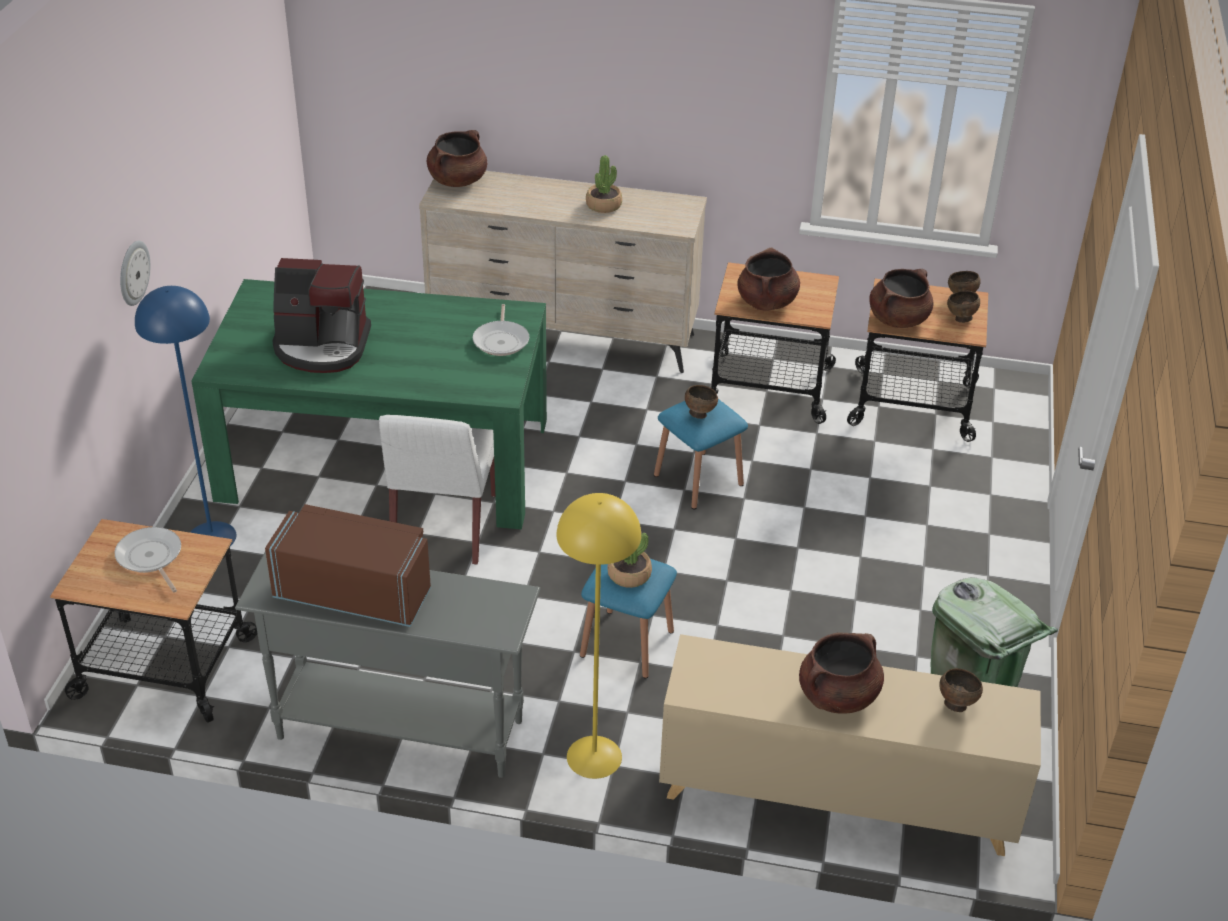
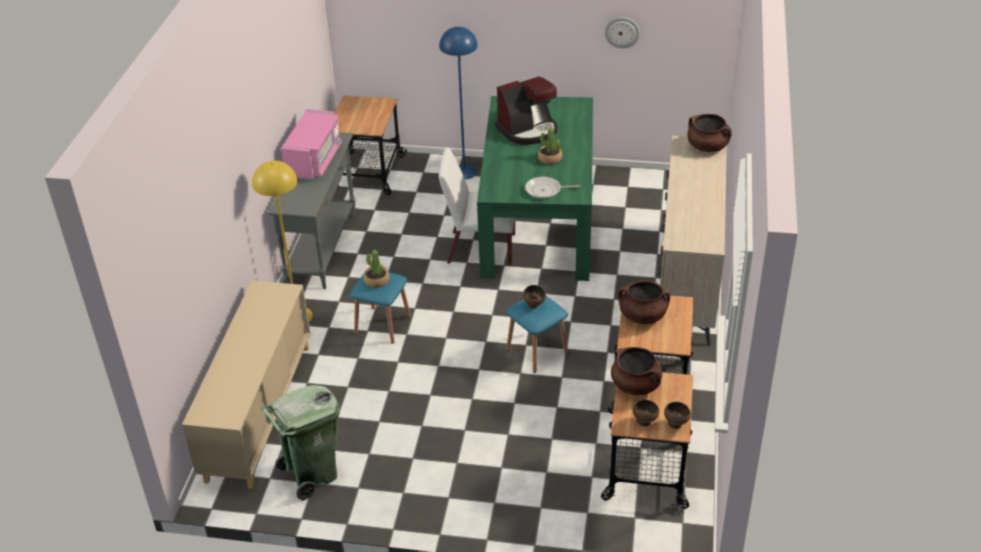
camera: 90 degrees right, 0 degrees up
(133, 272) = (486, 22): wall clock -> wall clock (622, 32)
(150, 558) = (368, 115): frying pan -> none
(322, 347) = (528, 130): coffee machine -> coffee machine turned 120 degrees counterclockwise
(354, 593) = (314, 160): brown microwave -> pink microwave
(603, 205) = (695, 208): potted plant -> potted plant (549, 159)
(837, 696) = (247, 343): brown cooking pot -> none
(956, 704) = (234, 391): brown bowl -> none

